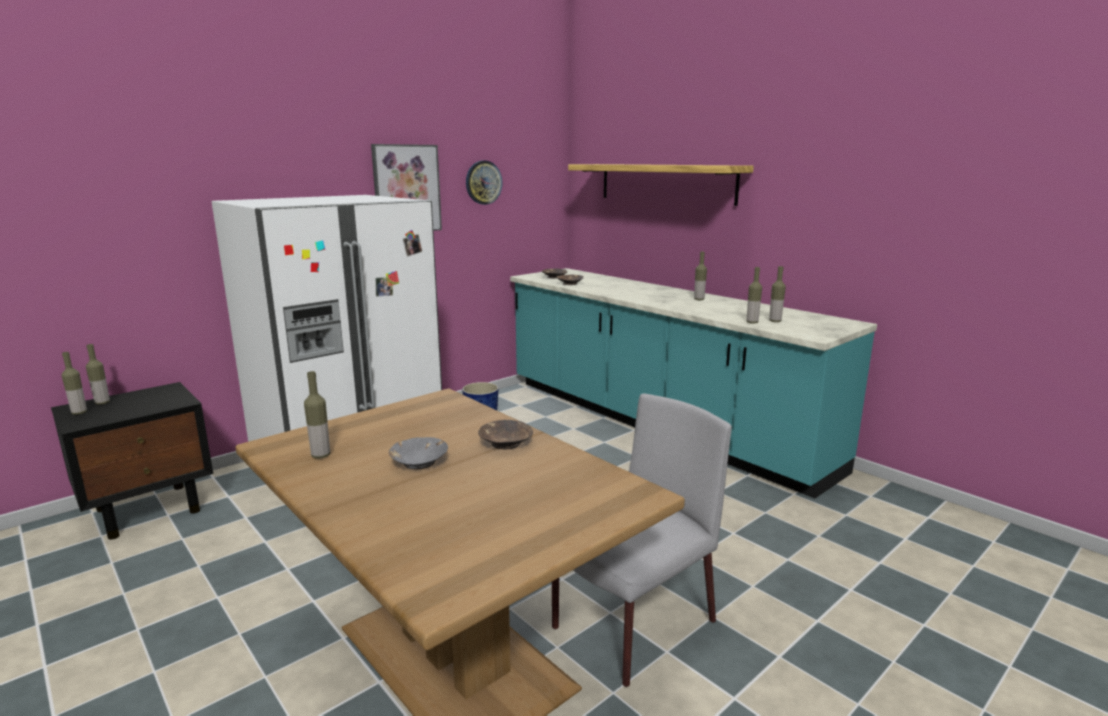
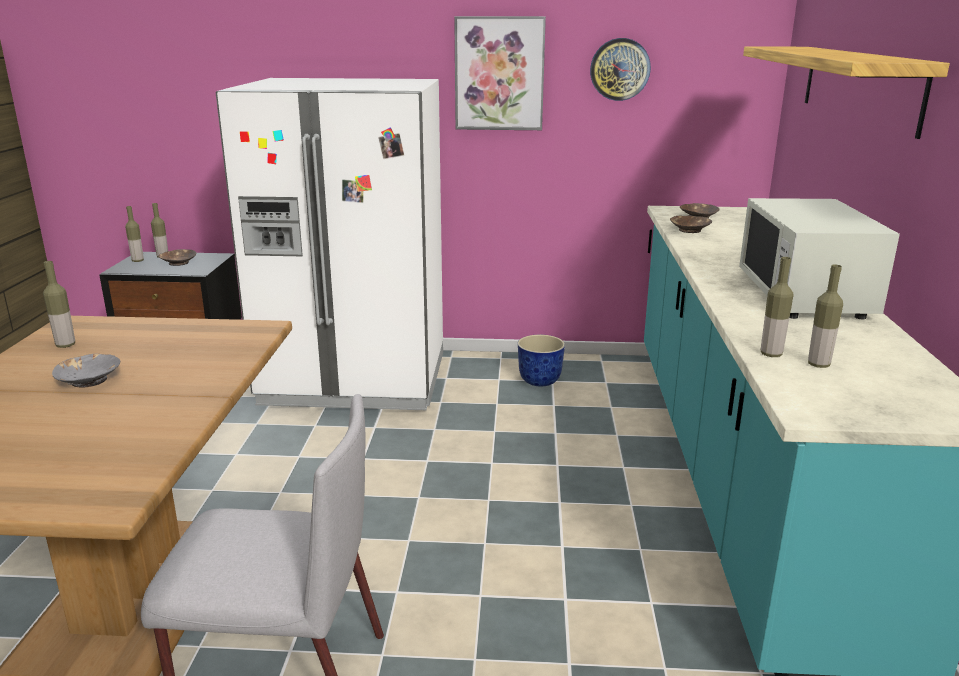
camera: 45 degrees right, 5 degrees up
(505, 443) = (175, 393): brown bowl -> brown bowl (178, 263)
(699, 299) = (805, 296): bottle -> white microwave

